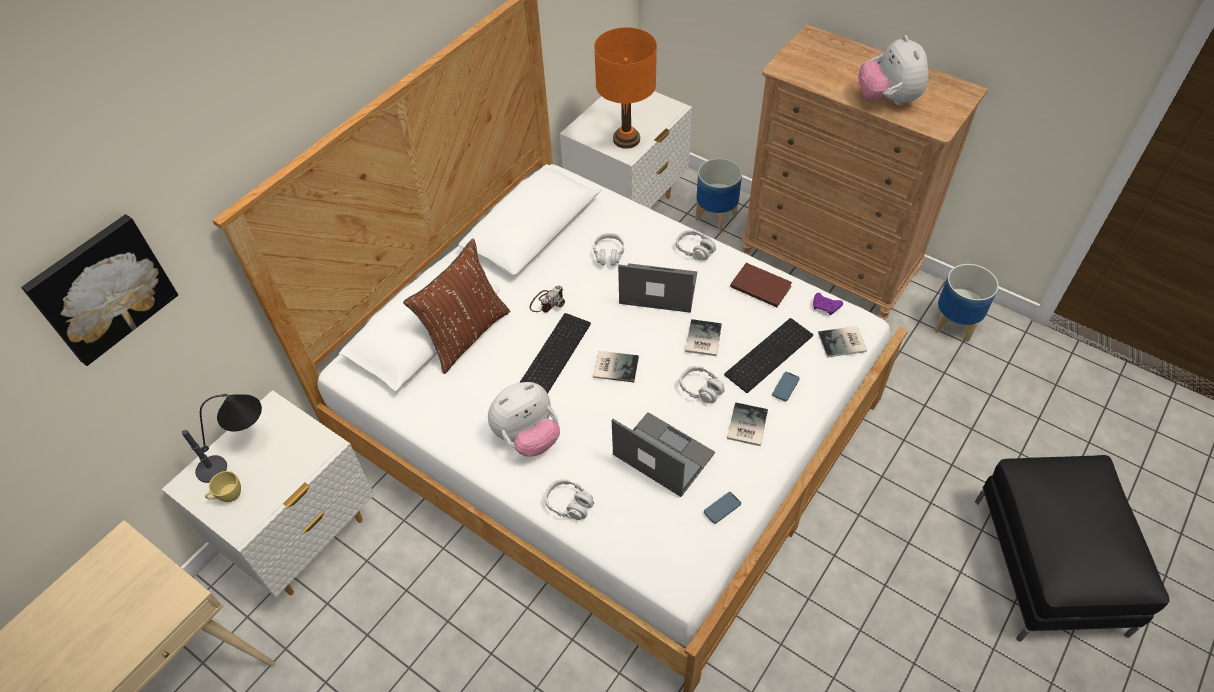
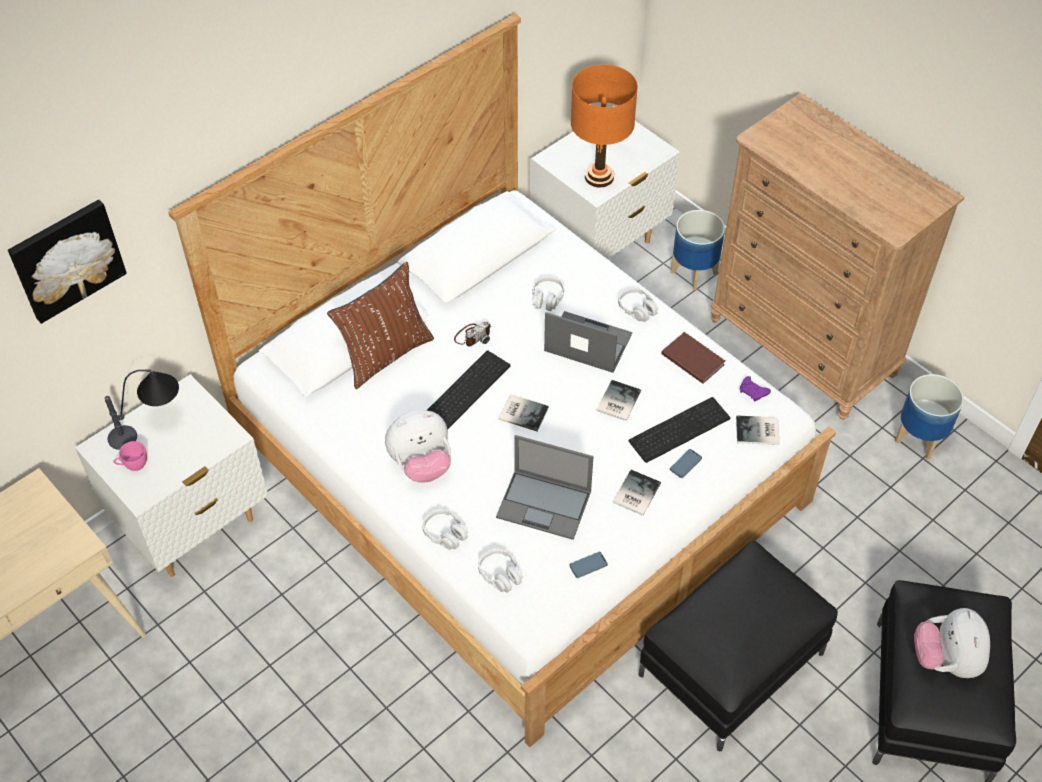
camera: 10 degrees right, 0 degrees up
(228, 496) = (133, 465): yellow cup -> pink cup
(662, 454) = (545, 504): laptop -> laptop turned 150 degrees clockwise
(701, 389) = (601, 450): grey headphones -> grey headphones (500, 574)
(856, 569) = (731, 663): none -> black ottoman
(888, 99) = (854, 191): plush toy -> plush toy (945, 660)

